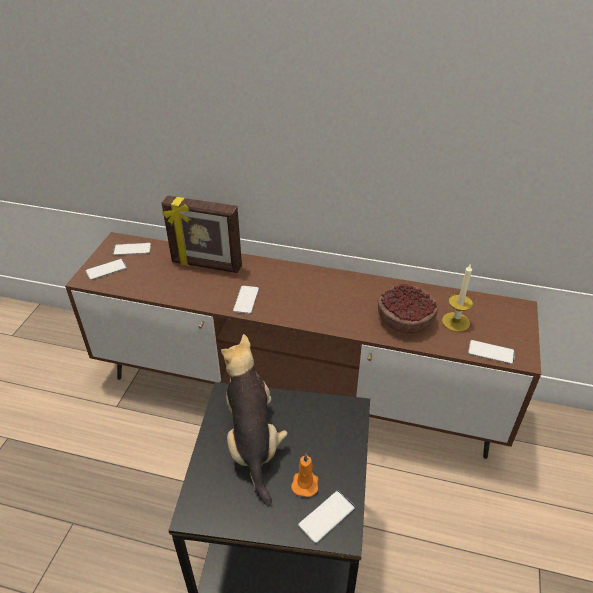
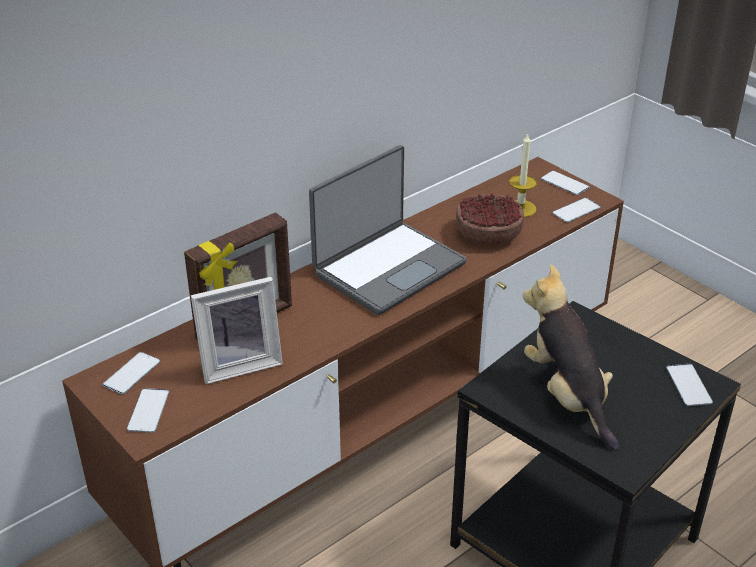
camera: 55 degrees left, 5 degrees down
(169, 280) = (239, 364): none -> picture frame
(246, 300) = (345, 319): phone -> phone (565, 183)
(253, 442) = (567, 395): plush toy -> plush toy turned 45 degrees clockwise
(305, 483) = (642, 382): orange candle -> none
(315, 292) = (388, 268): none -> laptop

